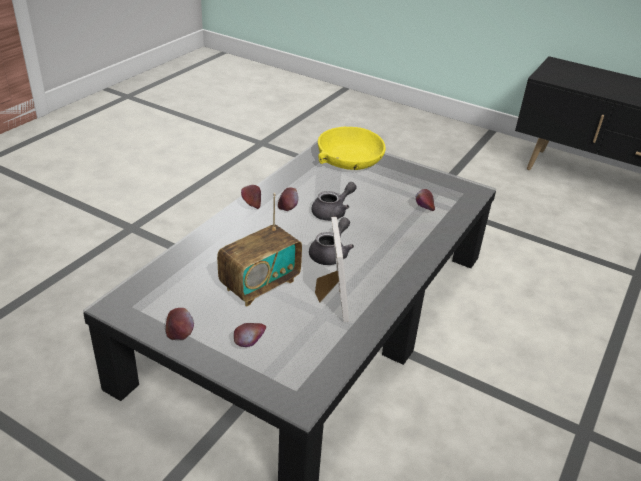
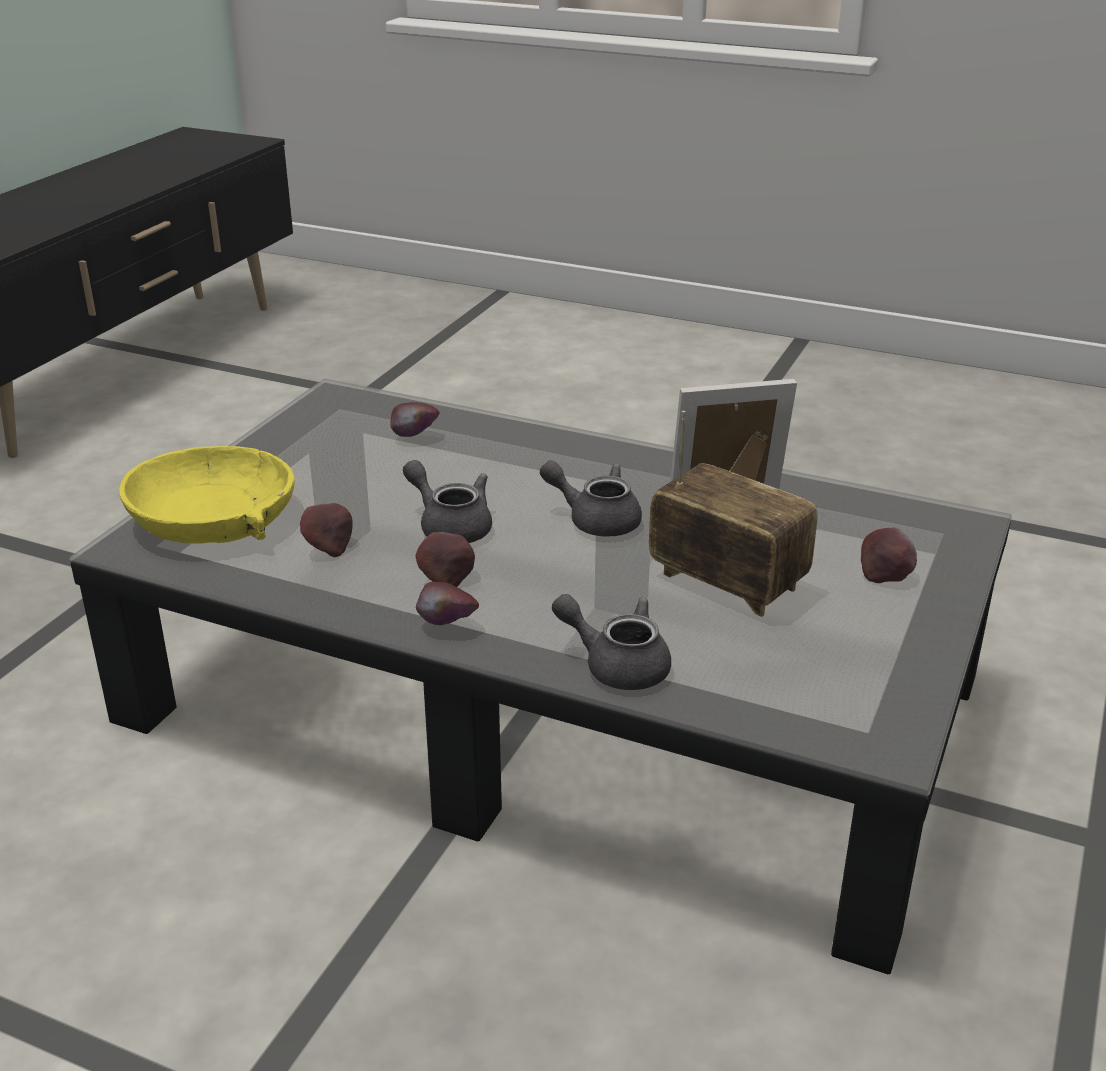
camera: 95 degrees left, 5 degrees down
(180, 334) = (911, 649): apple -> apple (329, 548)
(207, 242) = (617, 665): none -> grey teapot

